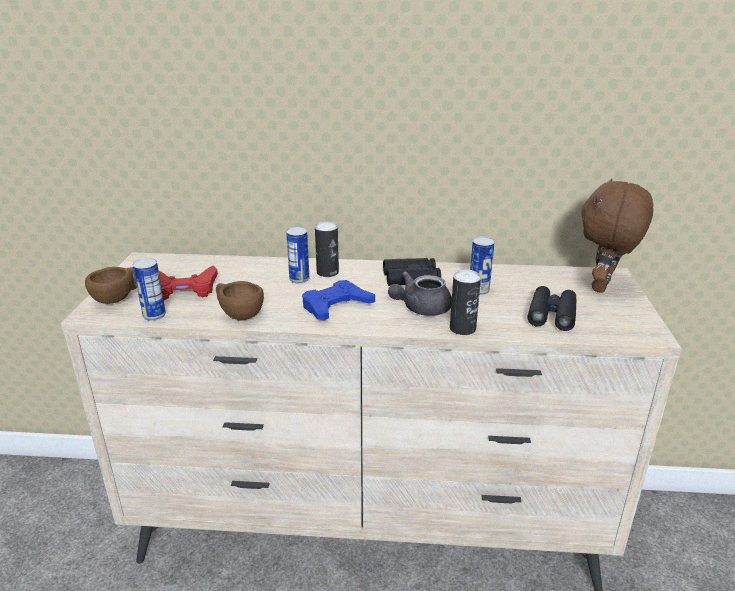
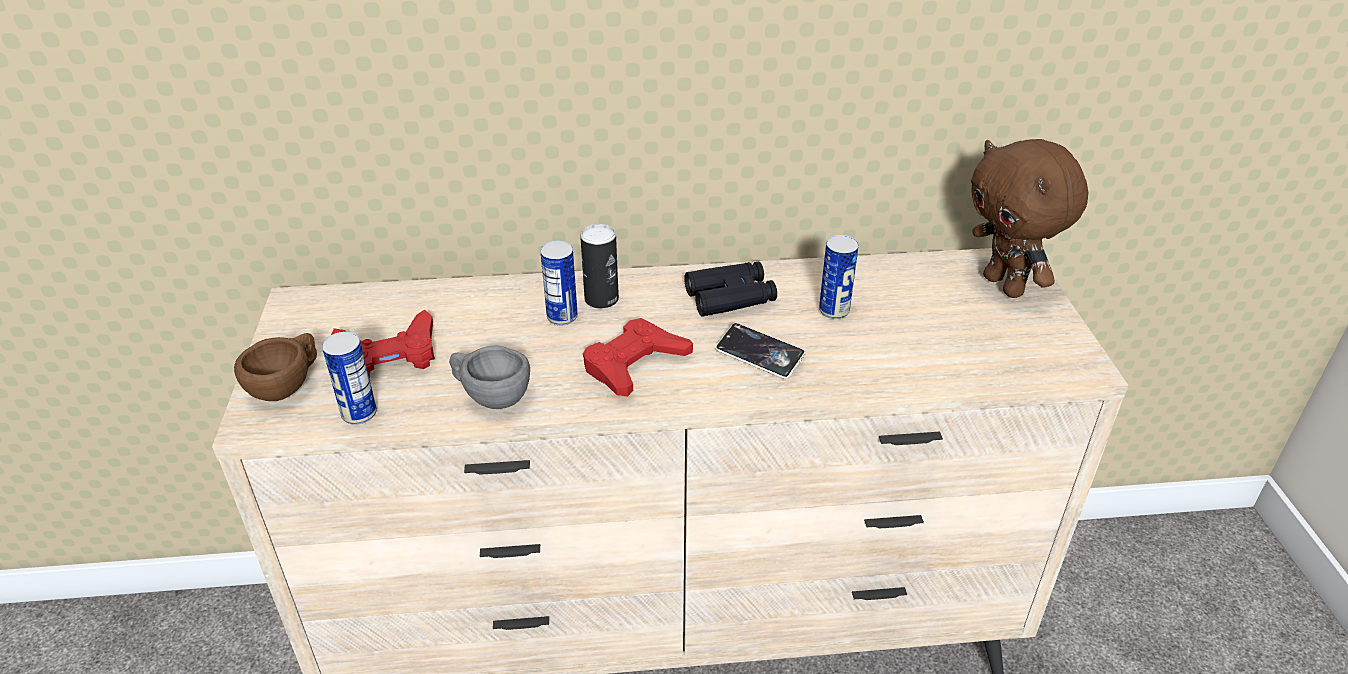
camera: 10 degrees left, 10 degrees up
(238, 314) = (490, 396): brown cup -> grey cup
(336, 306) = (634, 364): blue game controller -> red game controller
(420, 309) = (759, 355): grey teapot -> phone
(462, 329) = (829, 386): can -> none
(552, 314) = (946, 345): black binoculars -> none
(603, 287) = (1005, 286): brown plush toy -> brown plush toy turned 45 degrees counterclockwise

